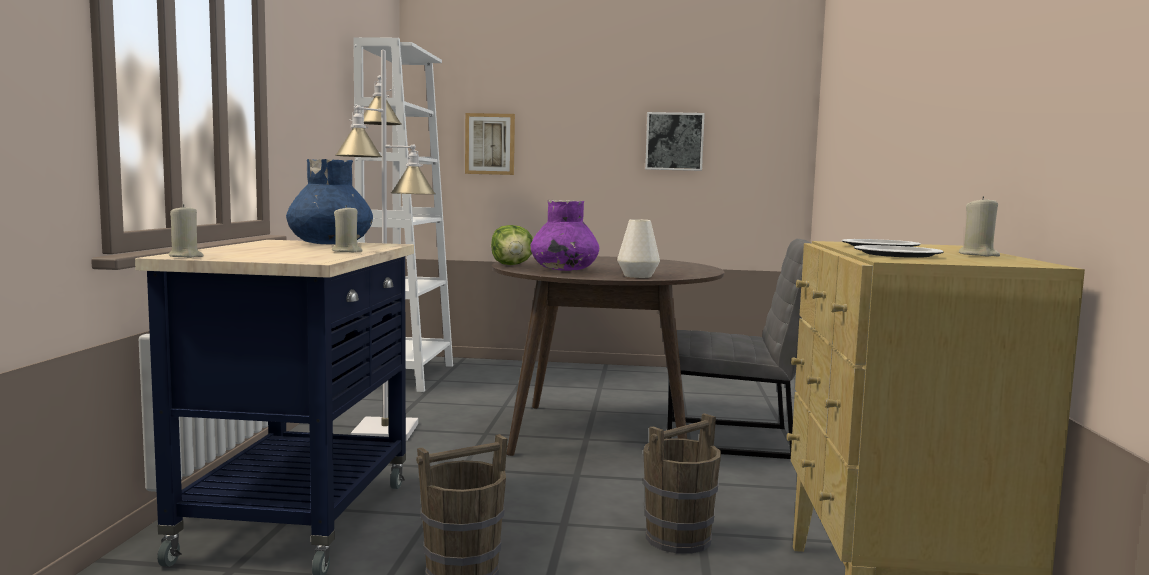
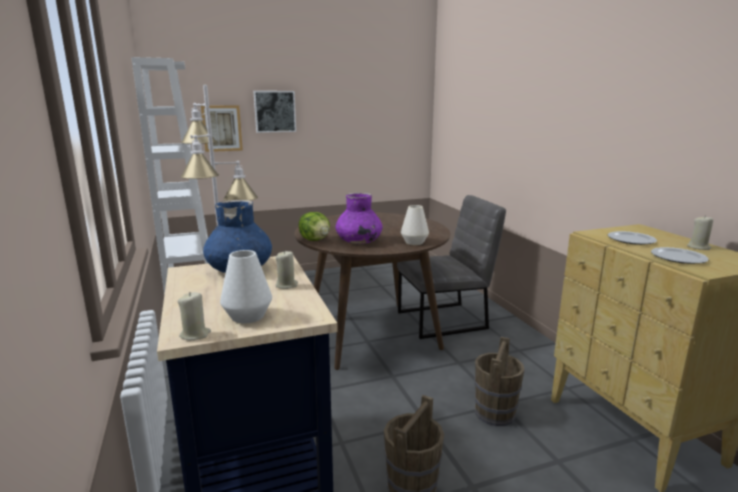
camera: 25 degrees left, 10 degrees up
(257, 256) = (247, 316): none -> white vase
(674, 141) = (350, 121): picture -> picture (274, 111)

